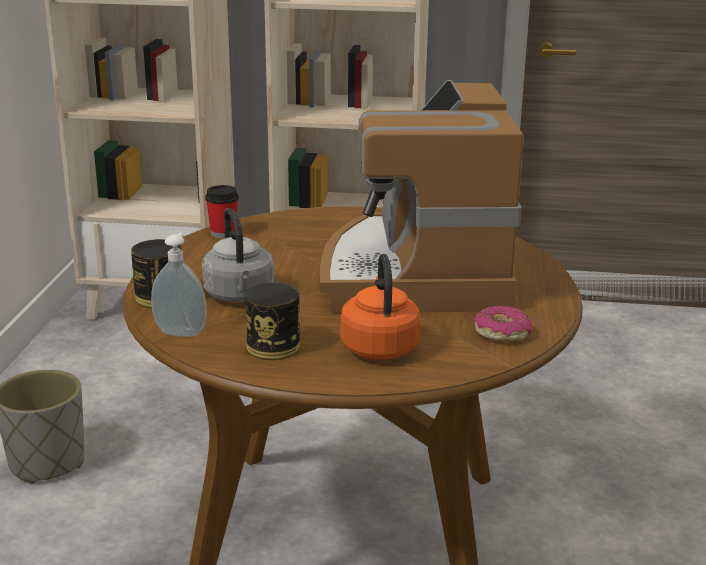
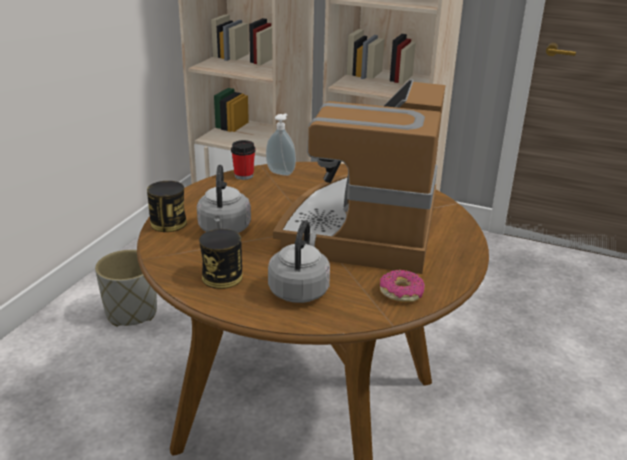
camera: 15 degrees right, 5 degrees up
(181, 332) = (166, 254): soap dispenser -> soap dispenser (281, 172)
(379, 346) = (299, 289): orange kettle -> grey kettle

